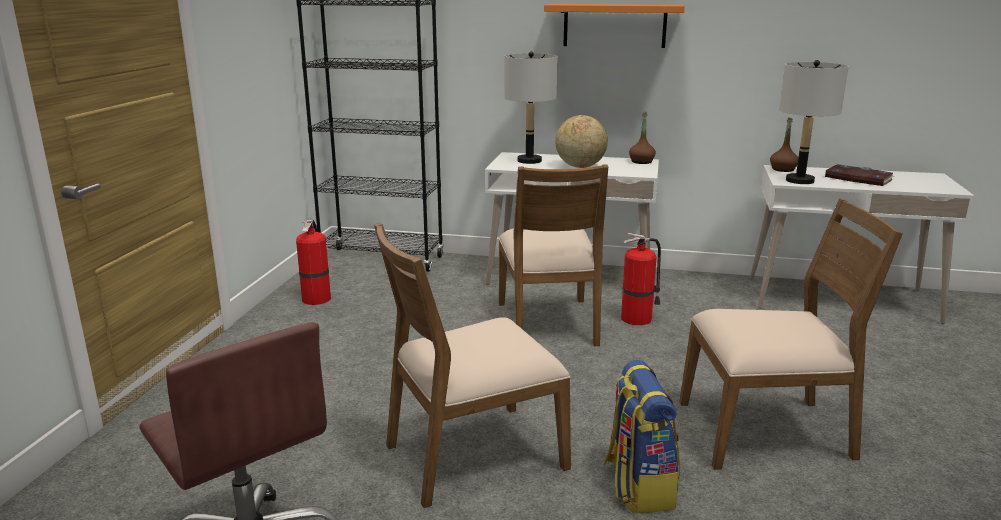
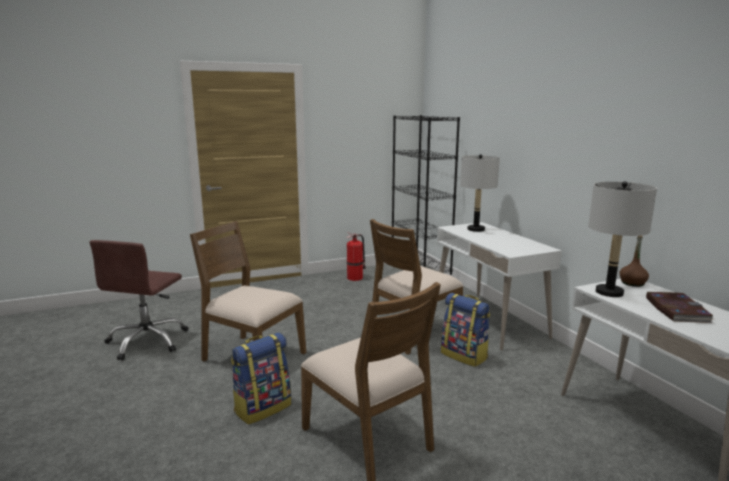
camera: 55 degrees right, 5 degrees down
(580, 166) = (490, 239): globe -> none
(614, 25) = (545, 140): orange shelf -> none
(638, 318) = (464, 355): fire extinguisher -> backpack
(641, 162) = (541, 248): brown bottle -> none

